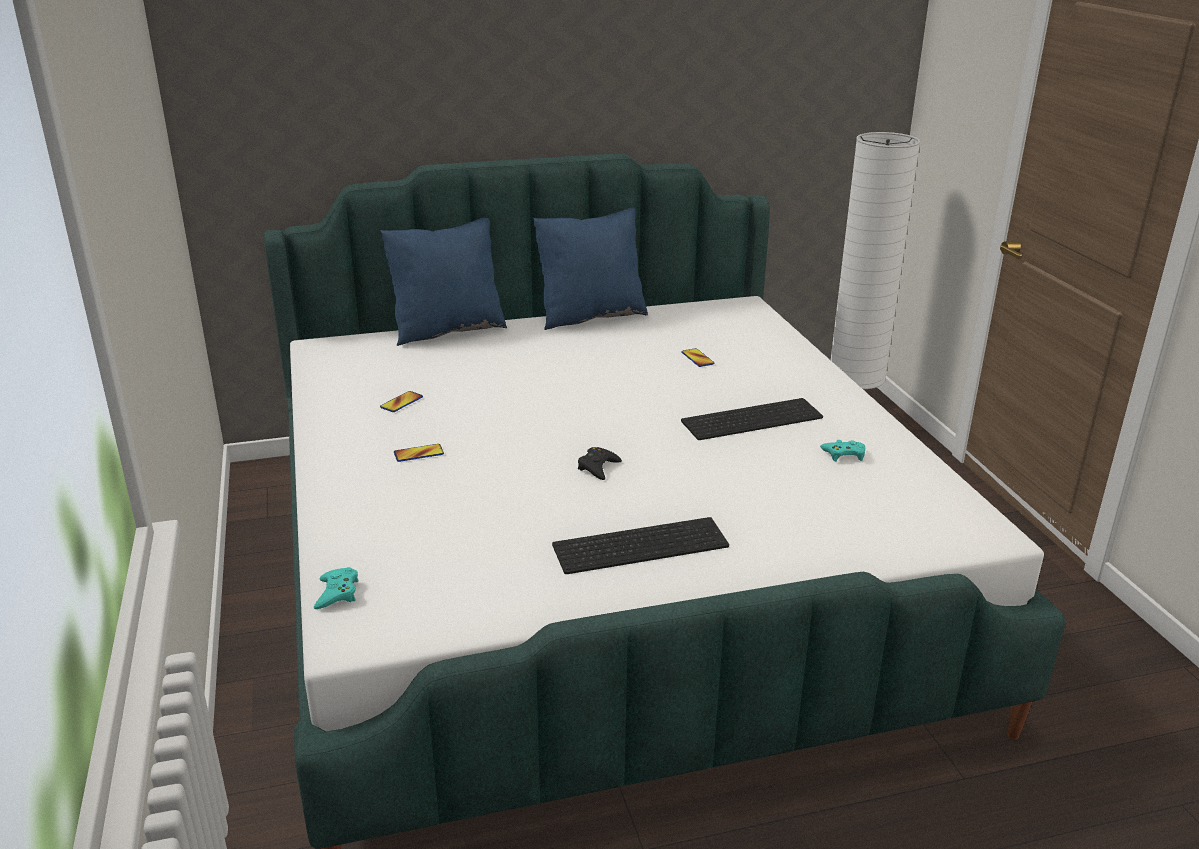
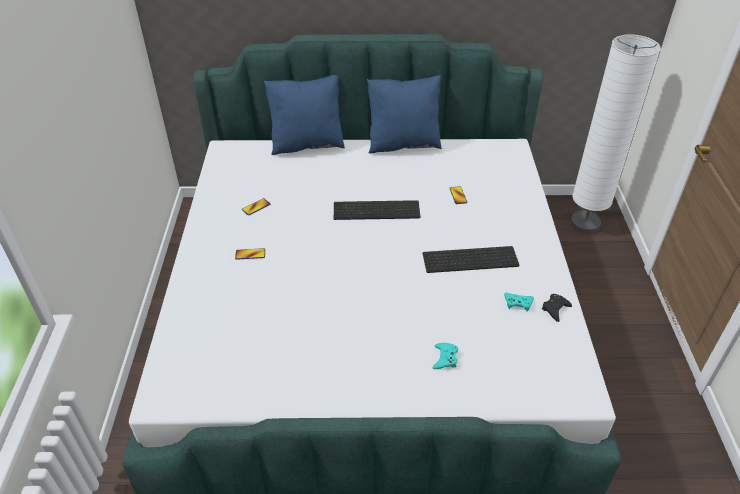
camera: 15 degrees right, 15 degrees up
(337, 593) = (165, 361): turquoise game controller -> turquoise game controller (445, 358)
(598, 467) = (353, 286): black game controller -> black game controller (555, 309)
(641, 544) = (353, 357): keyboard -> keyboard (377, 209)

